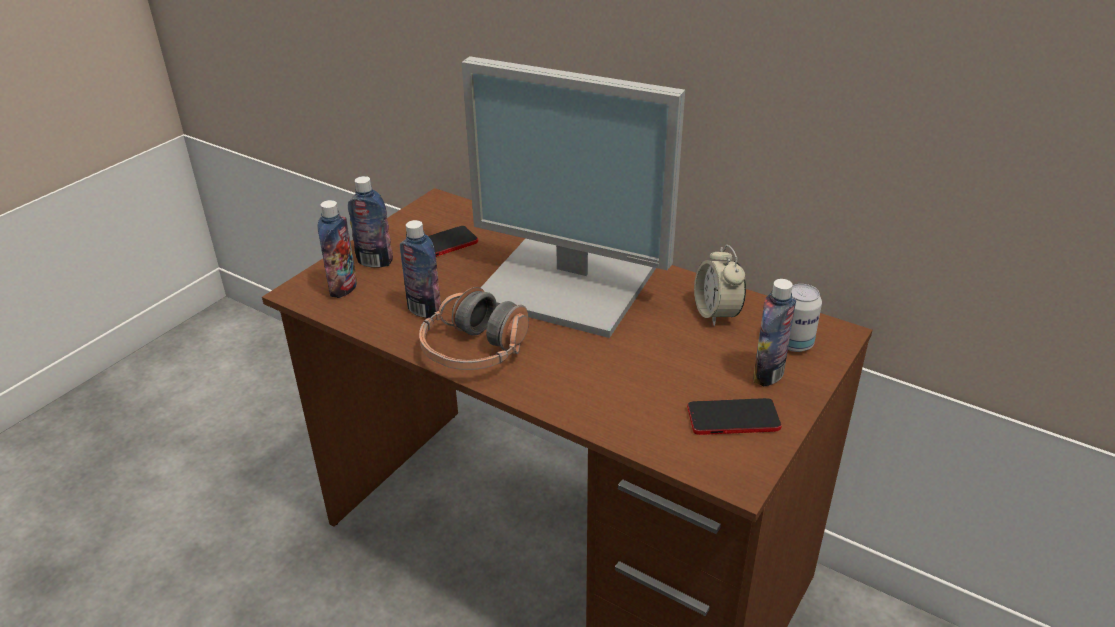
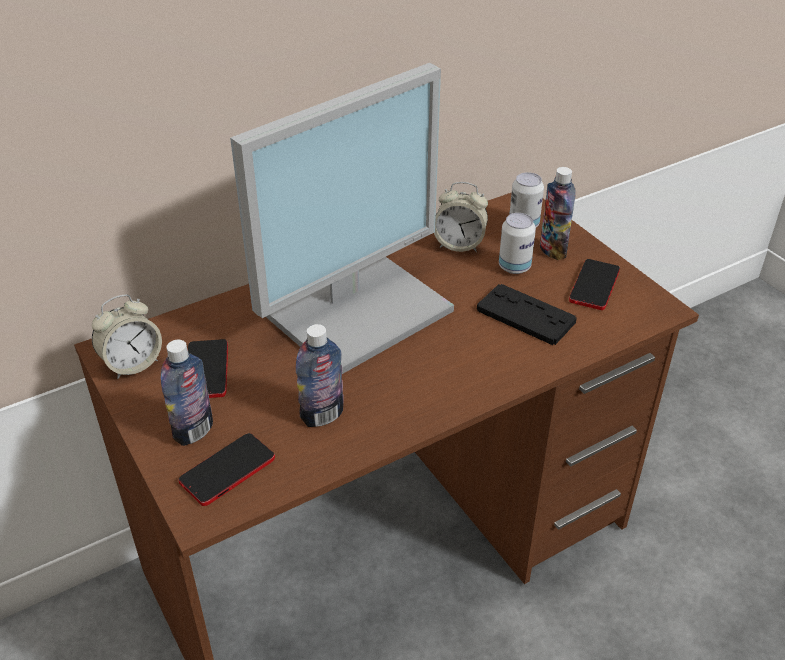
camera: 65 degrees left, 5 degrees up
(343, 288) = (227, 470): bottle -> phone
(428, 215) = (132, 364): none -> alarm clock
(475, 350) = (417, 398): headphones -> none
(639, 383) = (525, 316): none -> black game controller
(713, 356) = (514, 267): none -> can

